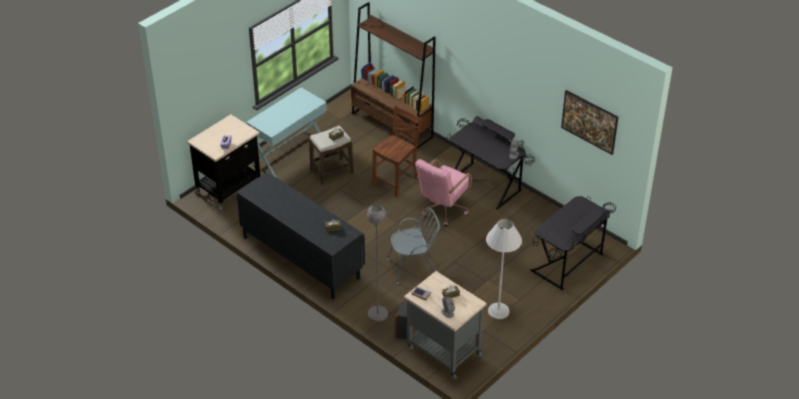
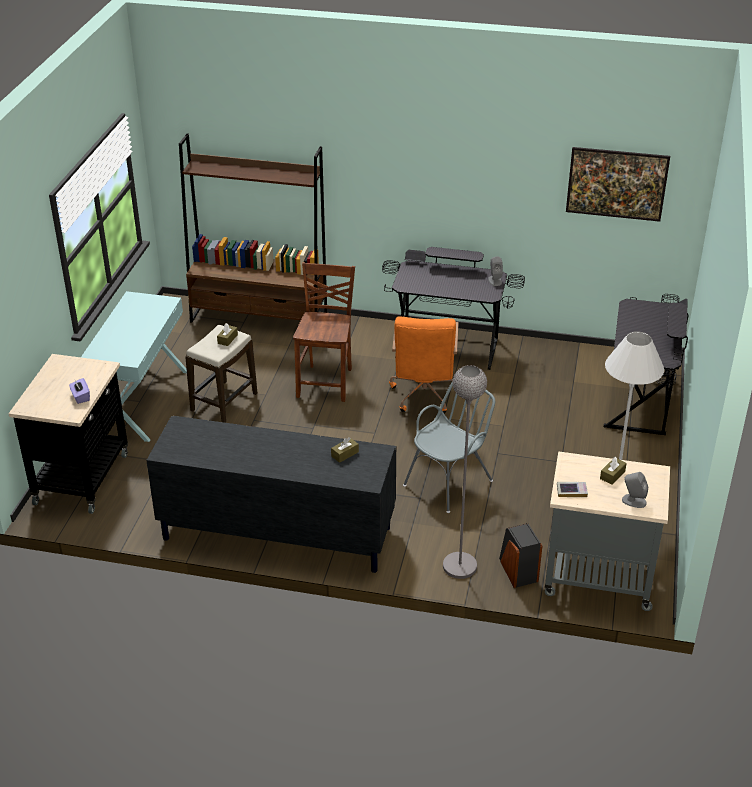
camera: 30 degrees left, 5 degrees down
(443, 212) = (424, 398): pink office chair -> orange office chair

